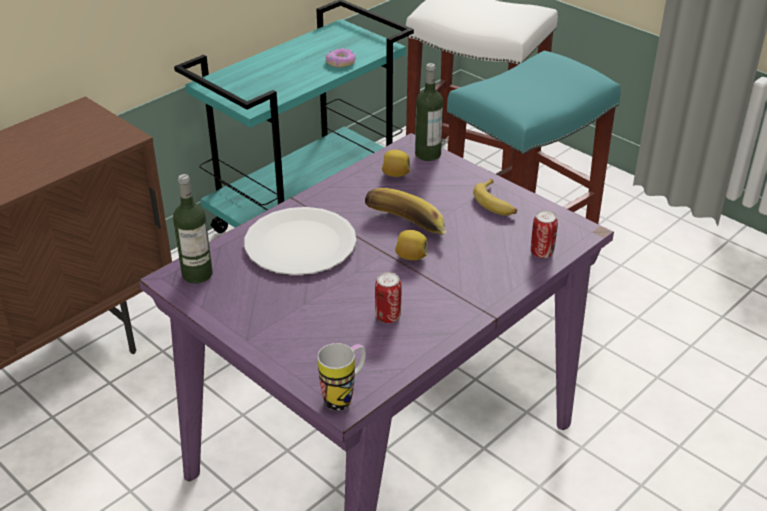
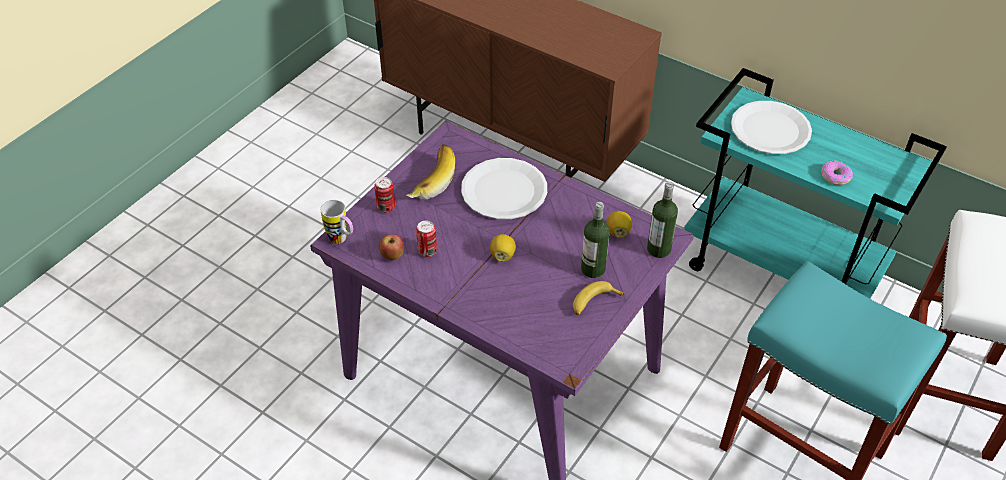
camera: 80 degrees right, 10 degrees up
(197, 274) = (456, 145): bottle -> bottle (593, 269)
(260, 81) = (770, 129): none -> white plate
(389, 349) = (392, 256): none -> apple
(404, 227) = (542, 247): banana -> banana (430, 180)
(541, 253) = (528, 338): can -> can (386, 207)

